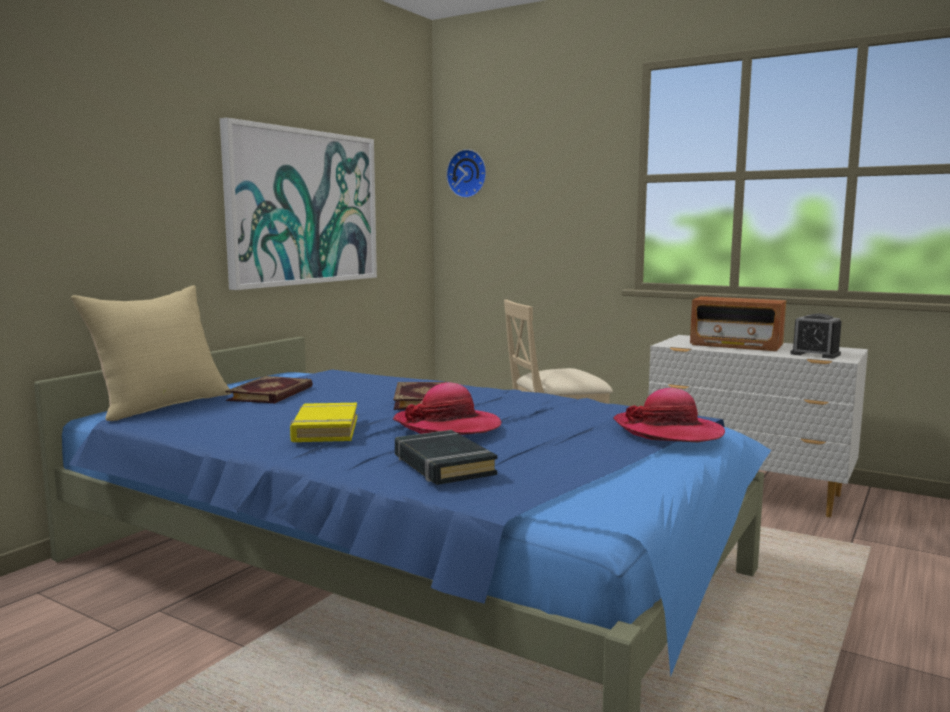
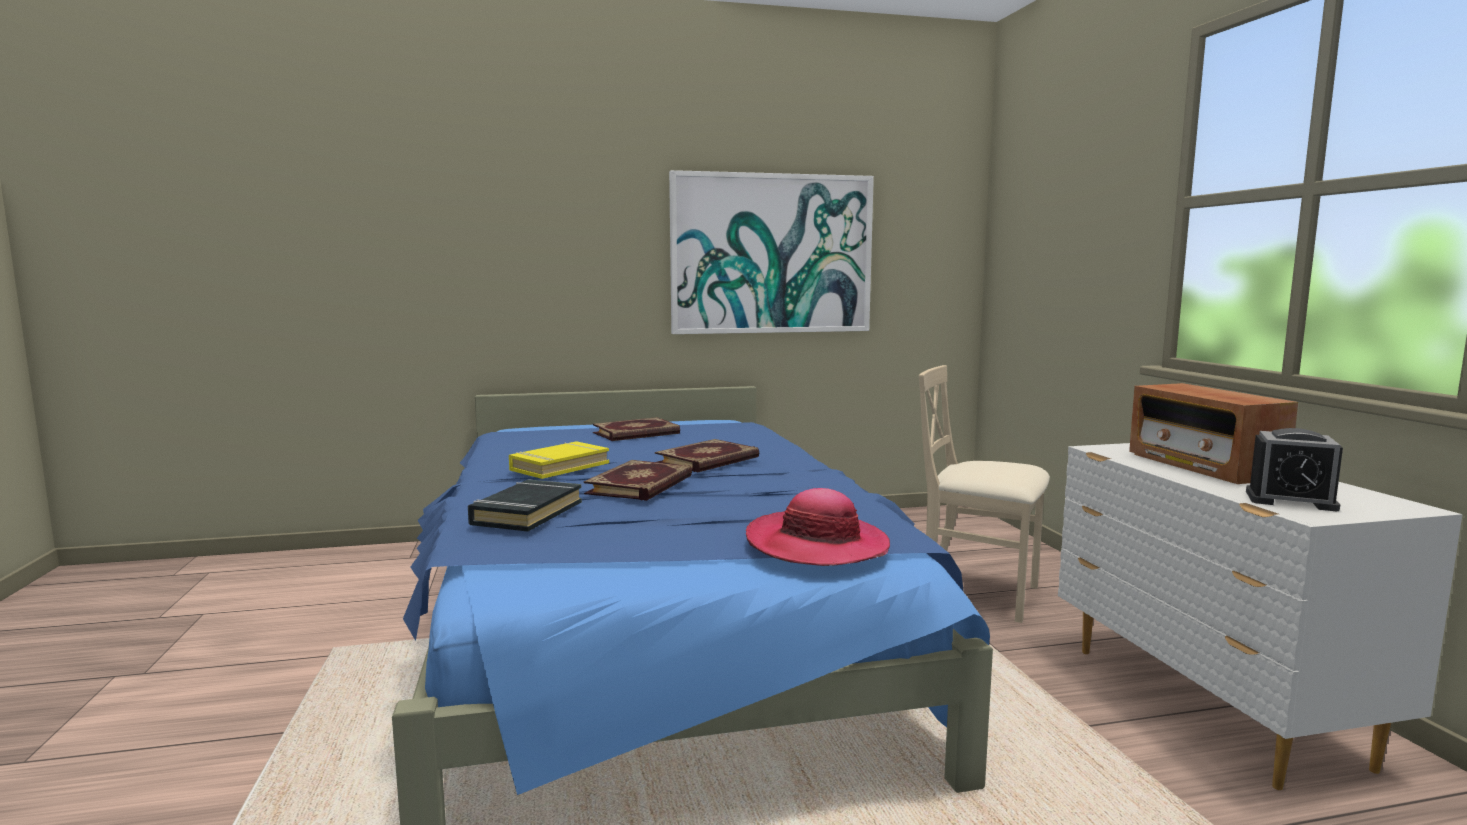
camera: 45 degrees right, 0 degrees up
(161, 405) = (550, 428): beige pillow -> none
(448, 426) = (641, 485): hat -> book
(468, 174) = (1012, 208): wall clock -> none
(815, 354) = (1290, 500): alarm clock -> alarm clock turned 60 degrees counterclockwise

